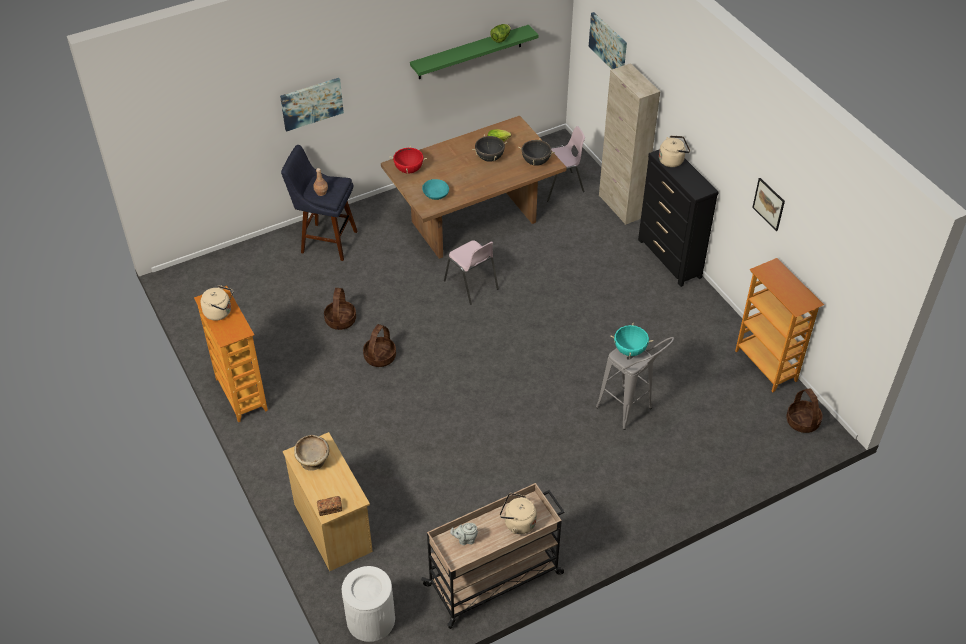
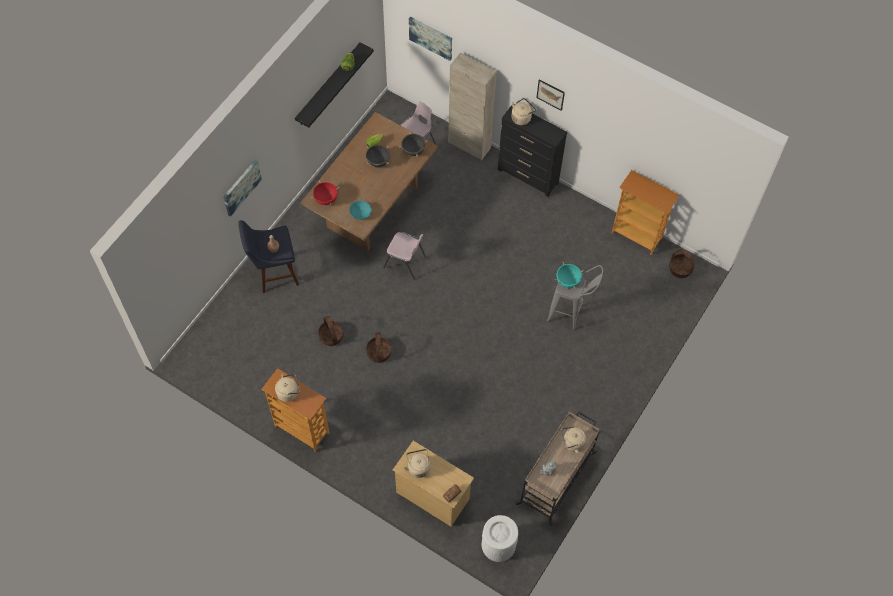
camera: 30 degrees left, 15 degrees up
(313, 462) = (418, 467): beige bowl -> beige kettle
(470, 52) = (328, 85): green shelf -> black shelf
(769, 204) = (618, 138): picture -> picture (550, 94)

